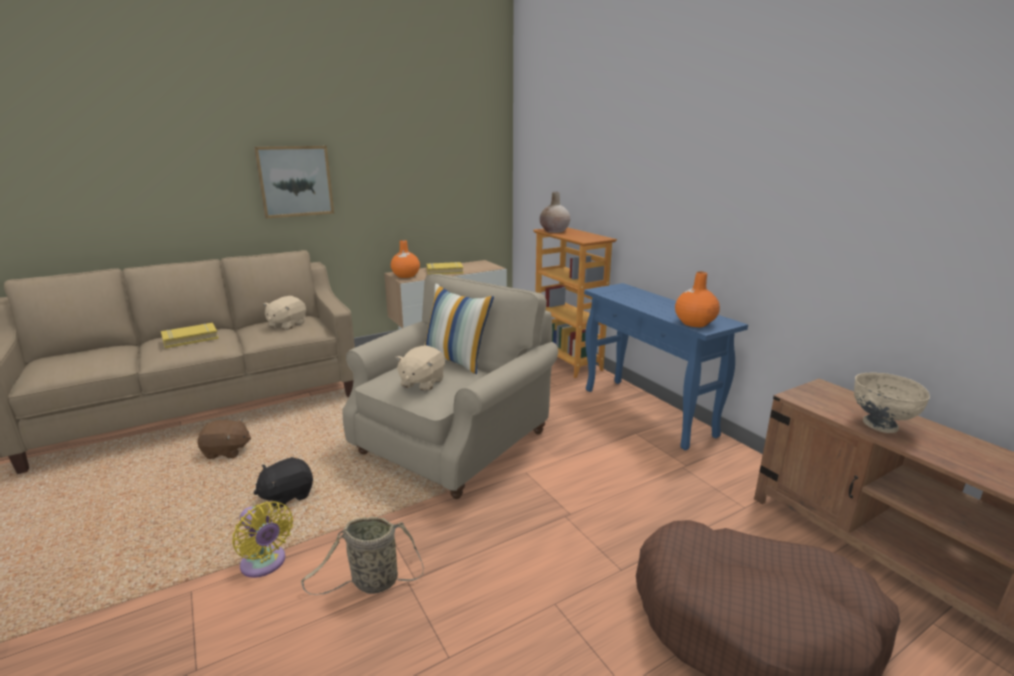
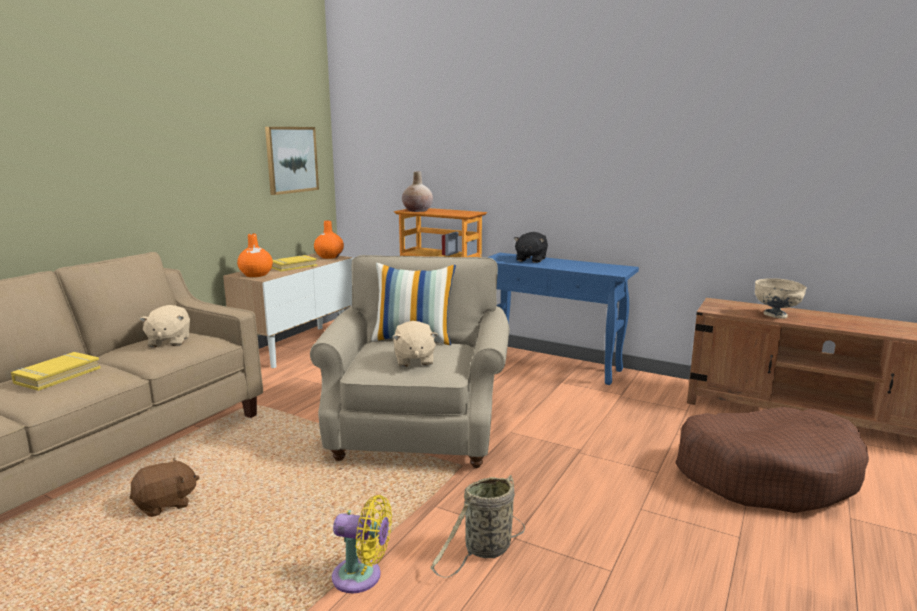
camera: 30 degrees left, 5 degrees down
(287, 495) = (303, 518): black plush toy -> black plush toy (530, 259)
(295, 181) = (123, 168): picture -> picture (291, 159)
(694, 323) = (604, 271): orange vase -> orange vase (329, 257)

